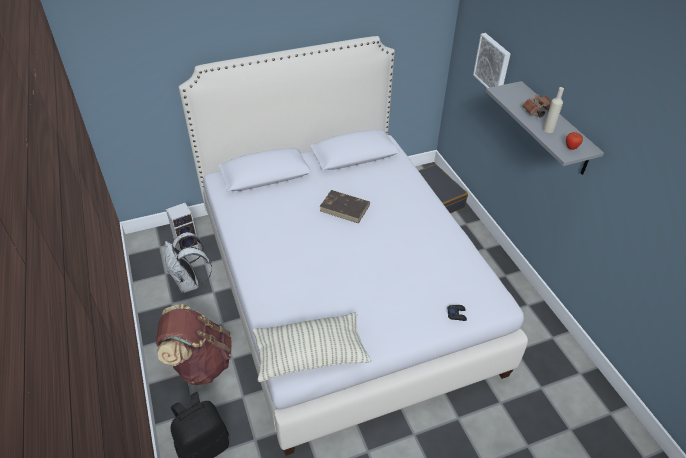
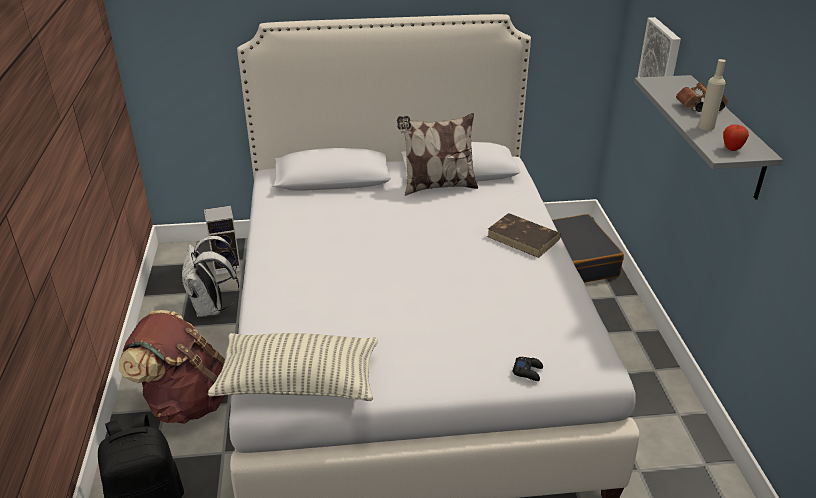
camera: 15 degrees right, 10 degrees down
(344, 170) = (437, 186): none -> pillow
(345, 208) = (421, 226): brown book -> brown book (524, 238)

